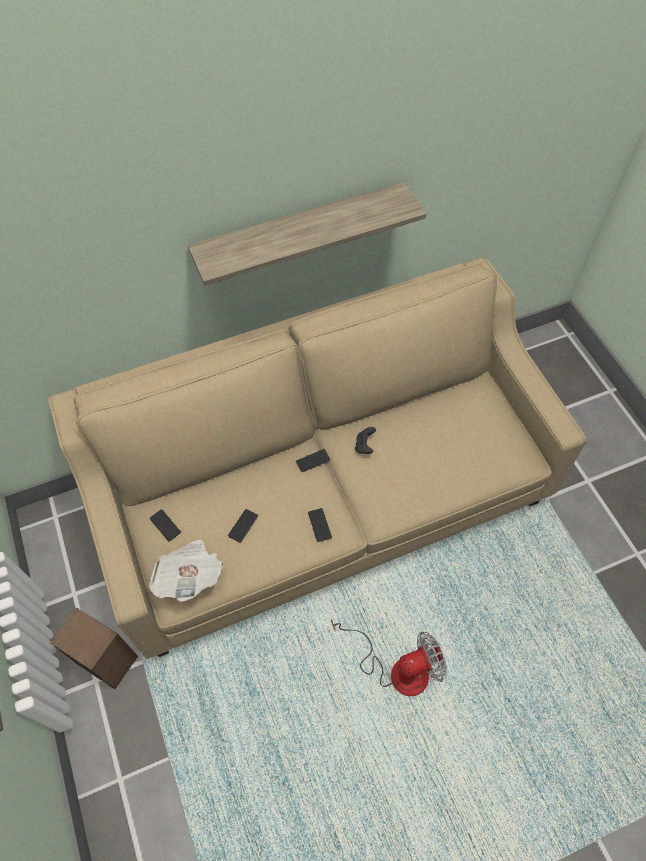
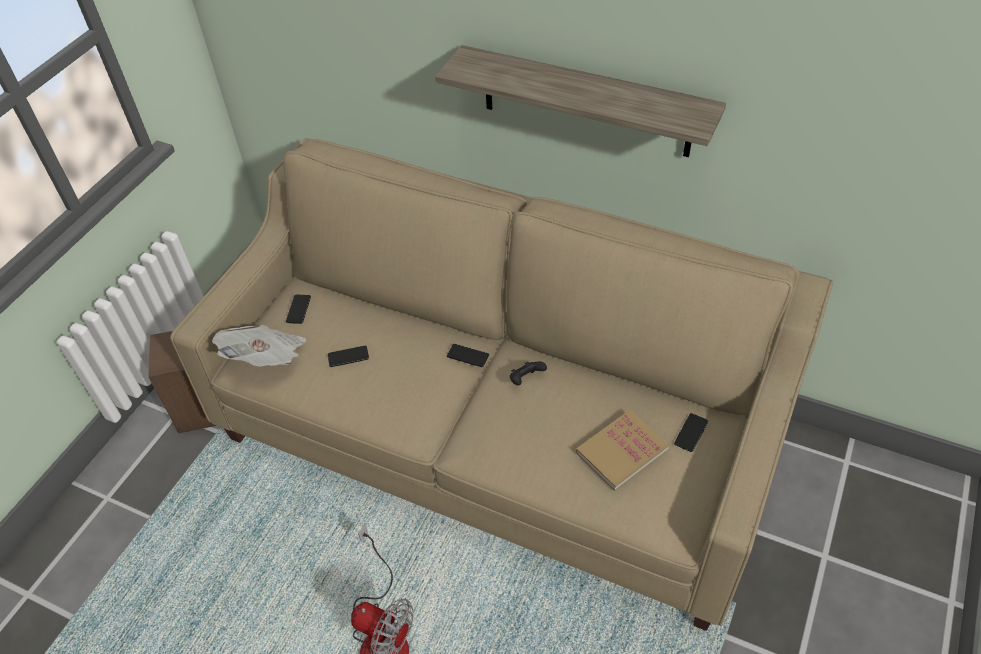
camera: 50 degrees right, 10 degrees down
(319, 525) = (406, 409): phone -> phone (691, 433)
(461, 442) = (622, 451): none -> book

